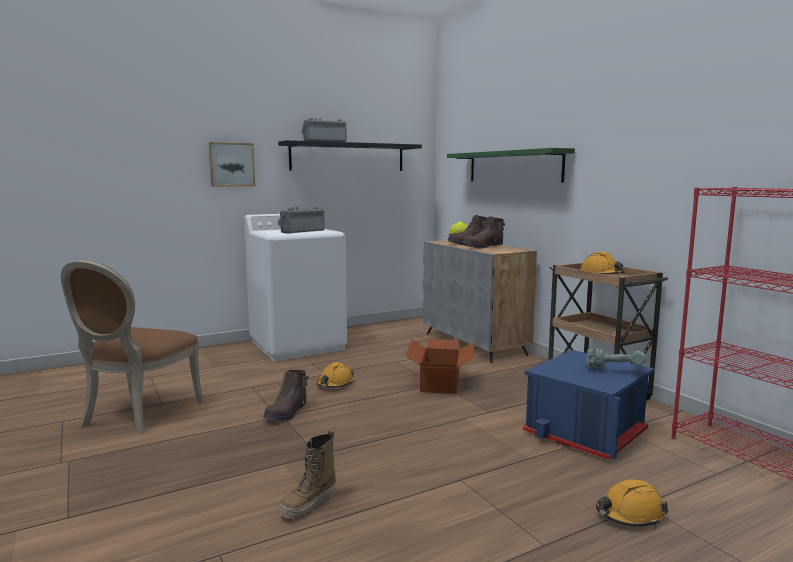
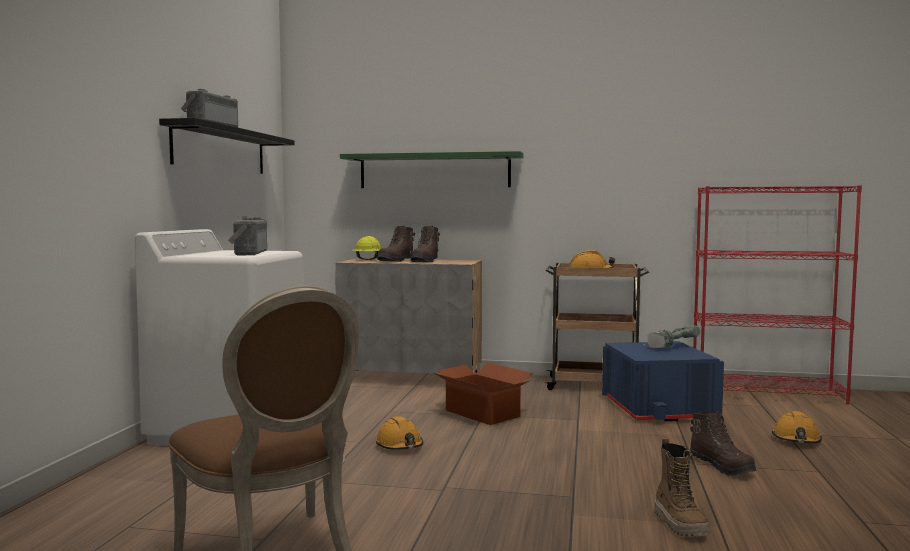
camera: 50 degrees left, 5 degrees down
(231, 164) = (111, 149): picture -> none
(287, 413) = (442, 483): brown boot -> brown boot (722, 466)

